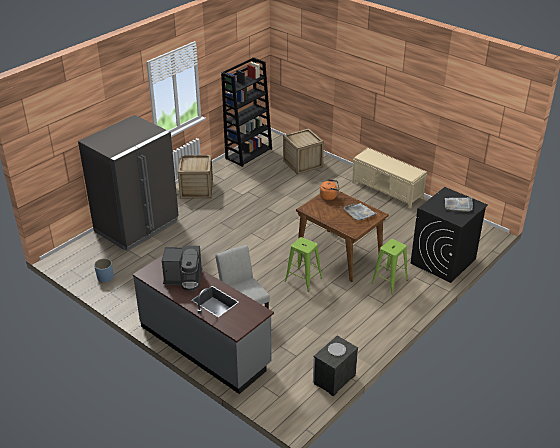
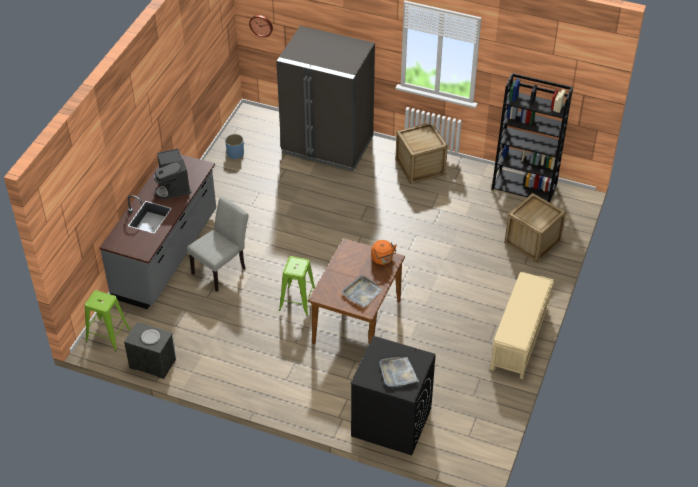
camera: 70 degrees right, 10 degrees up
(45, 166) = (261, 25): none -> wall clock
(389, 281) = (328, 377): green stool -> green stool (108, 335)

